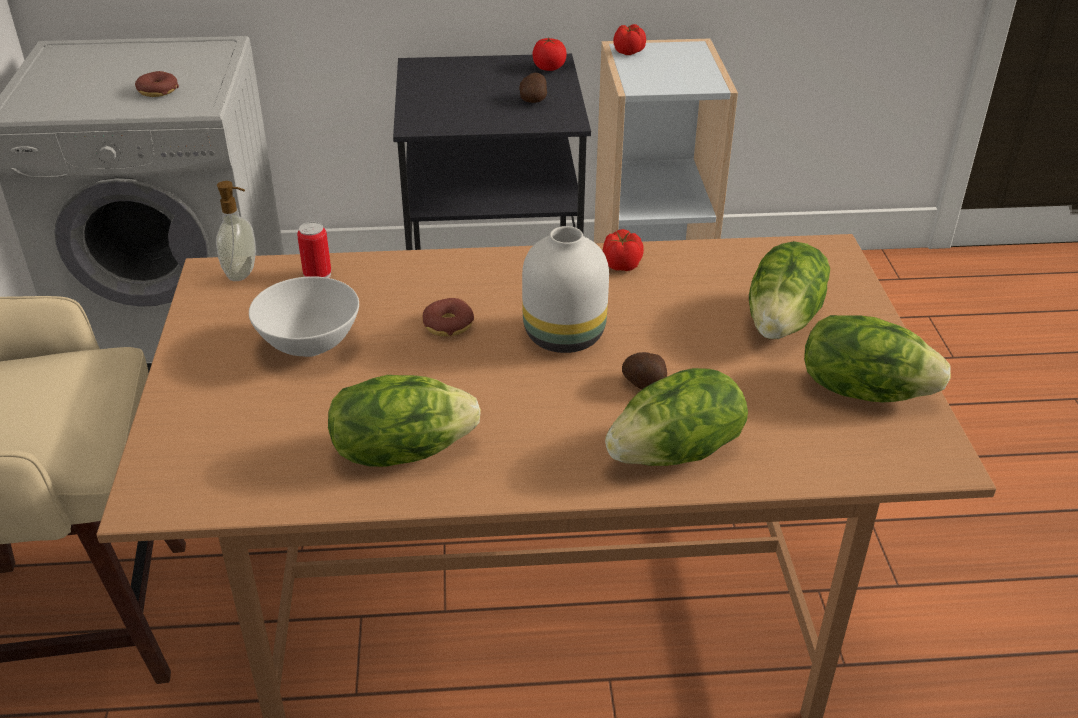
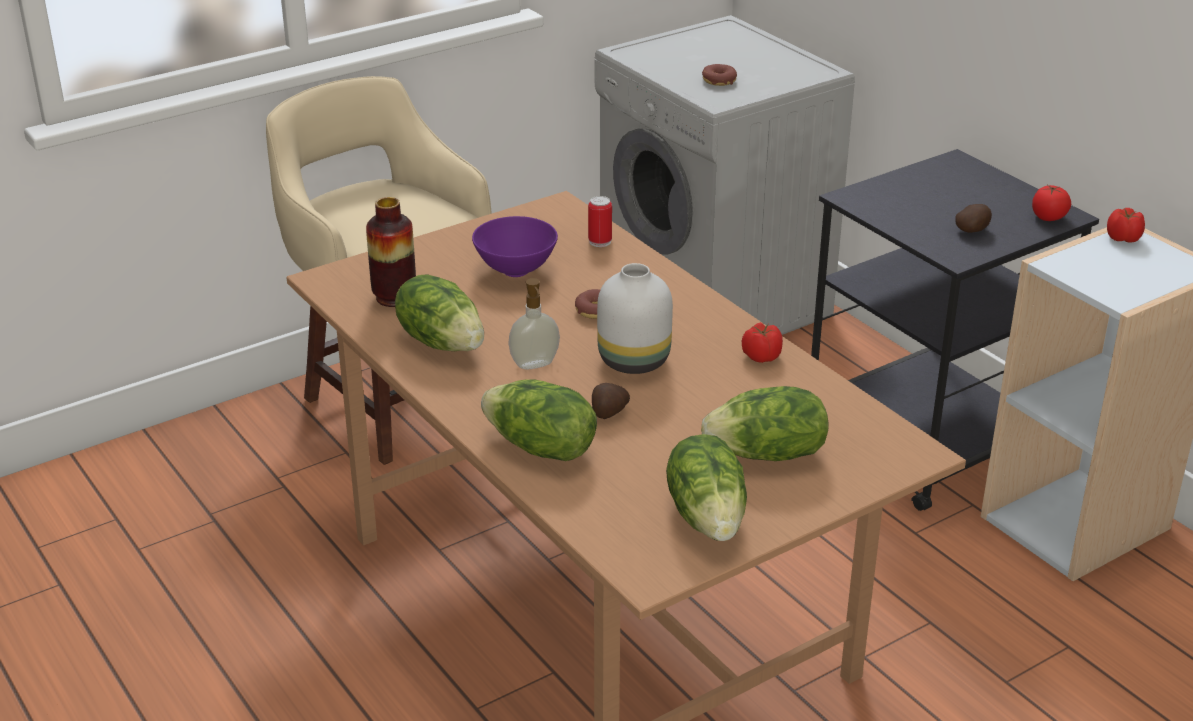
camera: 60 degrees right, 5 degrees down
(243, 273) = (571, 215): soap dispenser -> soap dispenser (535, 365)
(264, 455) = (394, 297): none -> vase
(311, 346) = (516, 271): white bowl -> purple bowl

